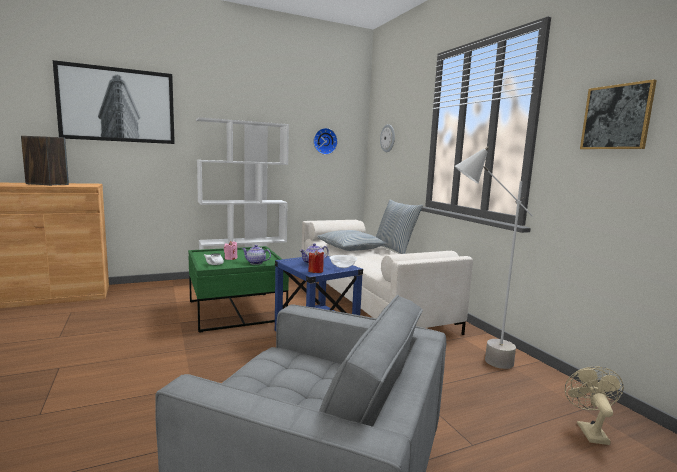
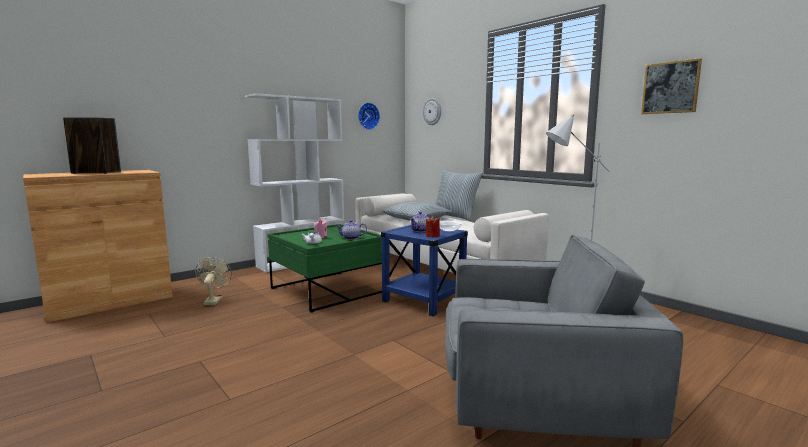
camera: 15 degrees left, 0 degrees up
(117, 105) = (161, 81): picture -> none
(589, 430) = (682, 332): beige fan -> beige fan (213, 300)

